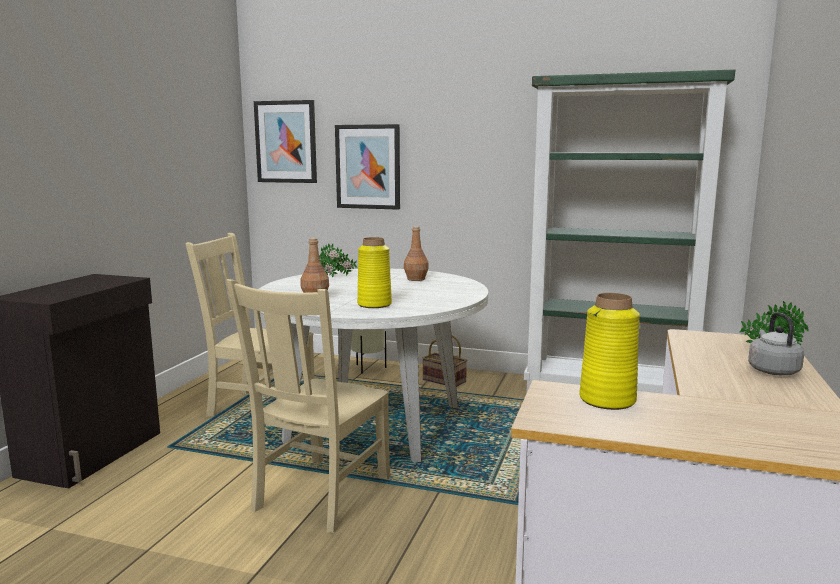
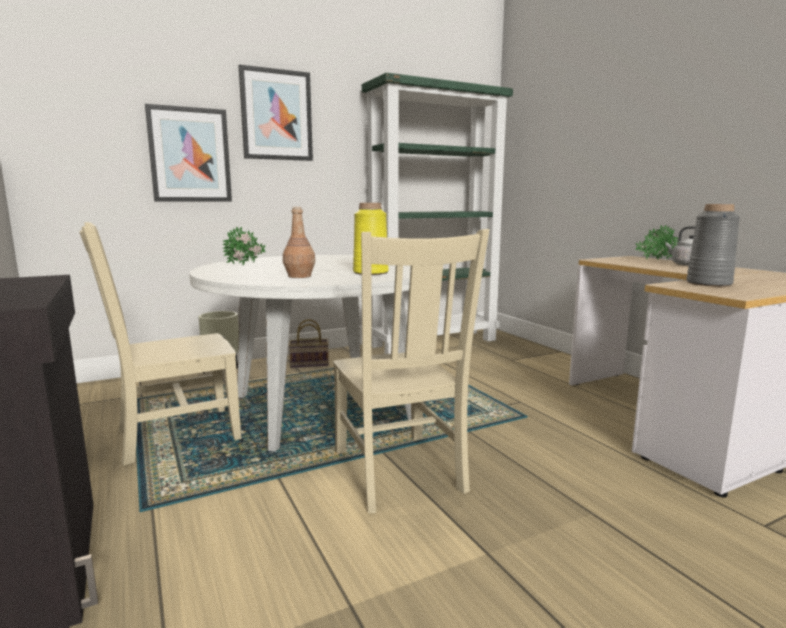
camera: 45 degrees left, 0 degrees up
(286, 142) = (70, 119): picture -> picture (276, 115)
(415, 279) = (323, 259): brown bottle -> none
(608, 400) = (709, 283): yellow vase -> grey vase

